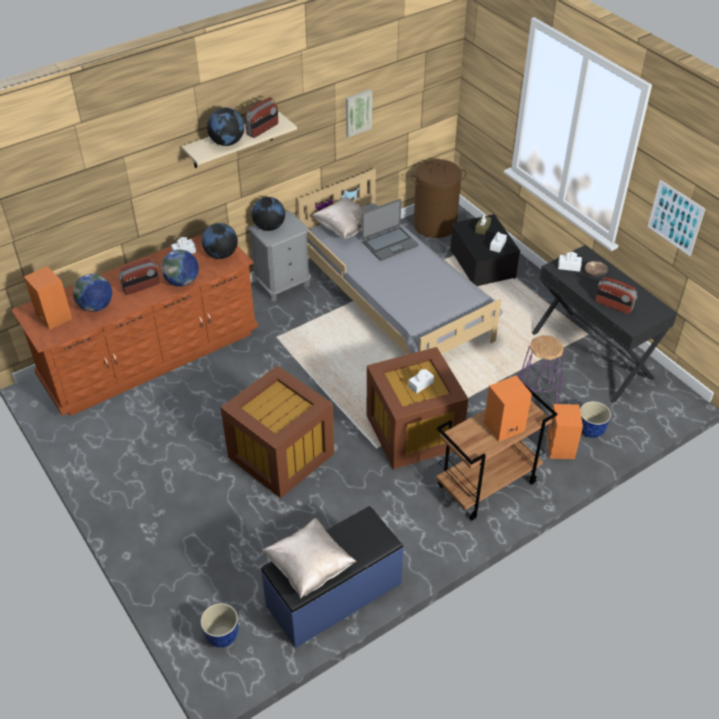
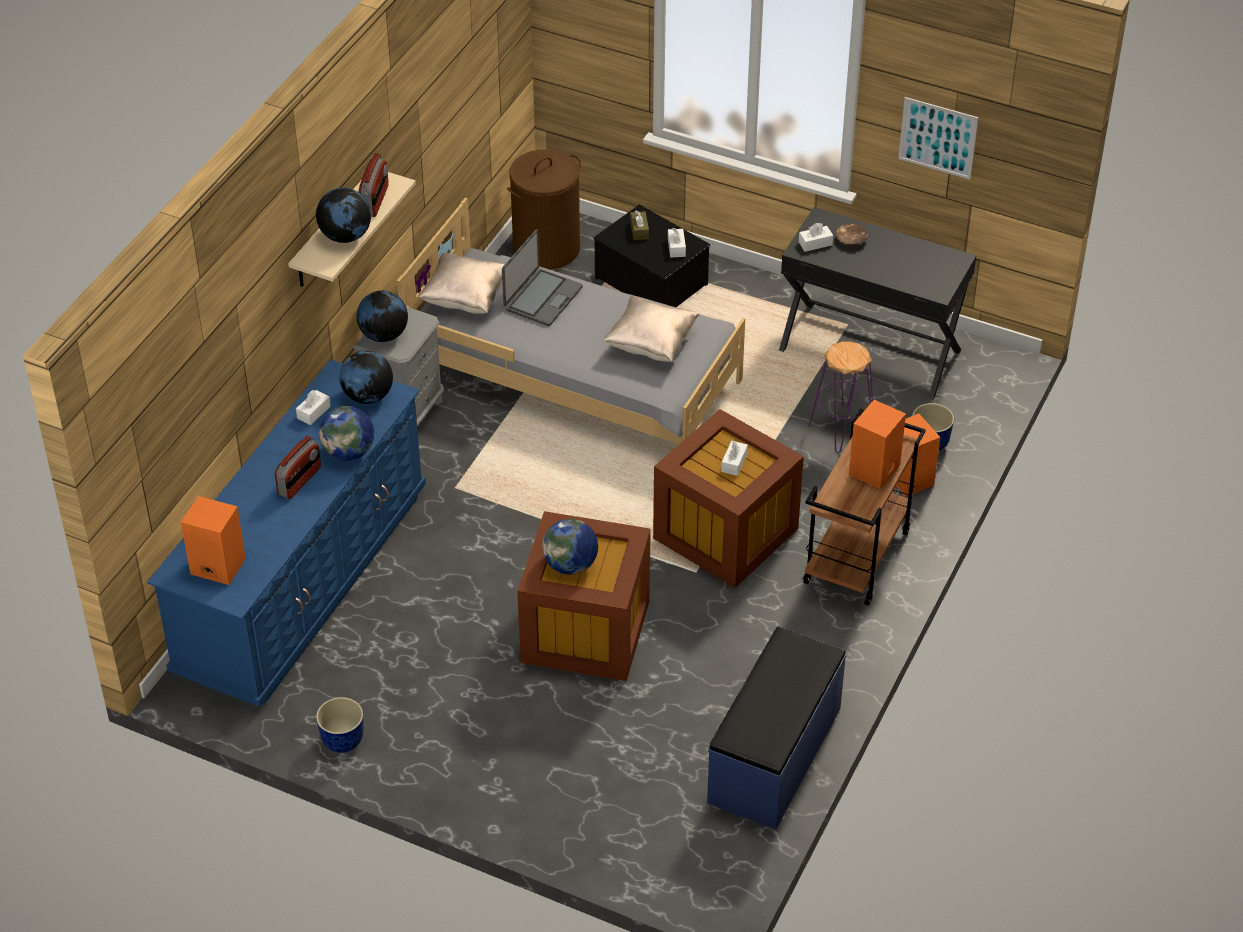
camera: 30 degrees left, 0 degrees up
(96, 306) = (263, 530): globe -> globe (570, 565)
(150, 355) = (303, 582): brown dresser -> blue dresser
(221, 636) = (683, 857): planter -> planter (342, 741)
(309, 567) = (764, 720): beige pillow -> beige pillow (651, 344)
(357, 112) = (442, 128): picture -> none
(613, 305) = (900, 274): radio -> none

